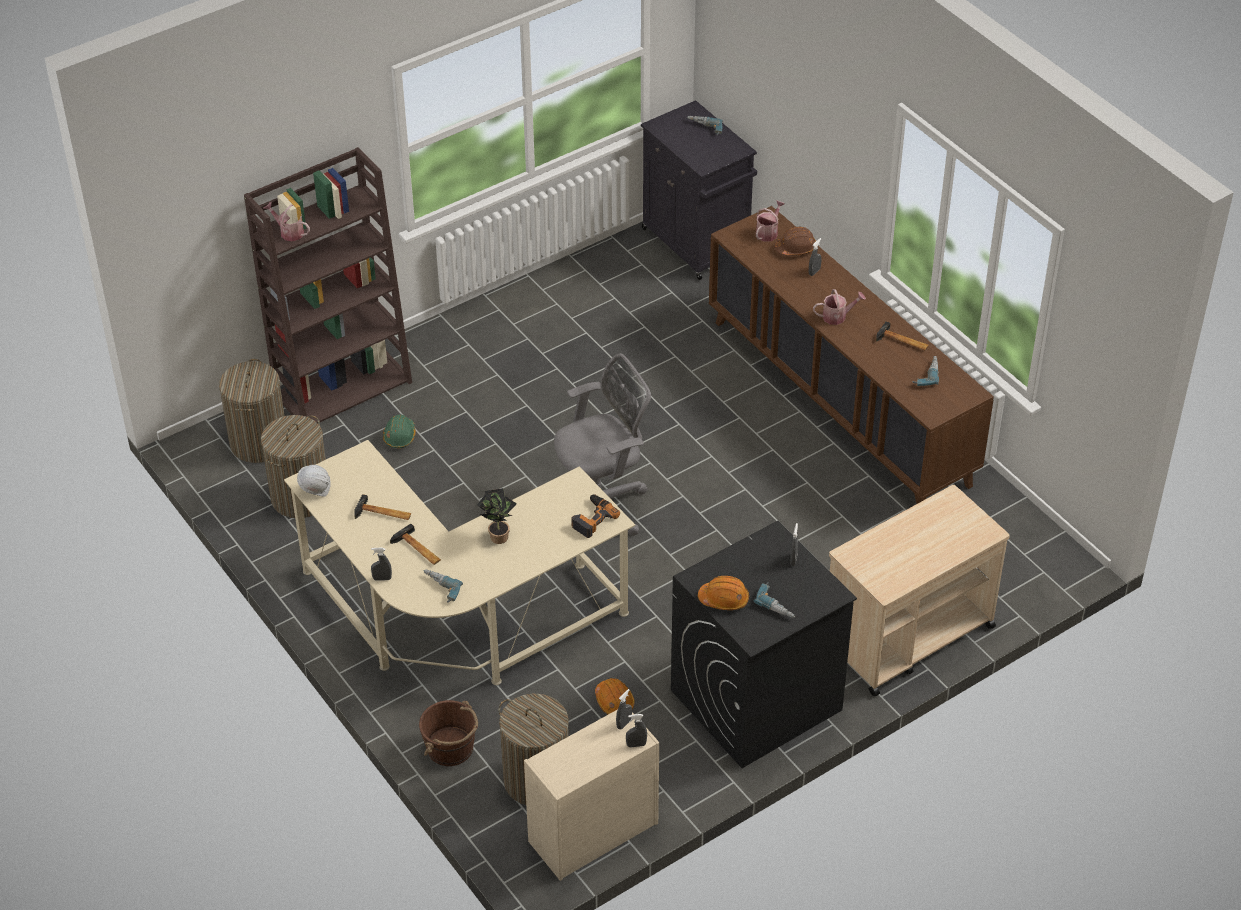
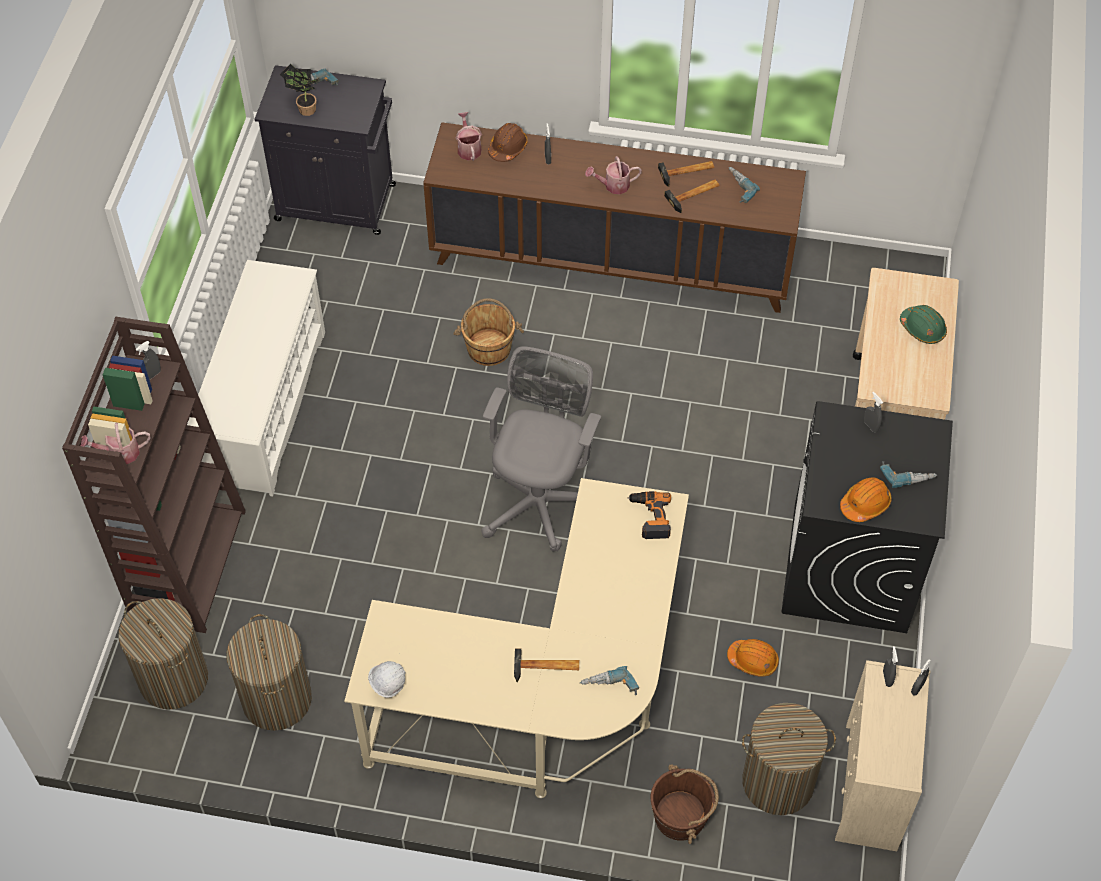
camera: 45 degrees left, 10 degrees up
(382, 578) = (550, 721): grey spray bottle -> grey spray bottle (152, 375)
(383, 514) = (475, 659): hammer -> hammer (694, 195)
(399, 436) = (295, 570): green hard hat -> green hard hat (922, 329)
(497, 535) = (595, 597): potted plant -> potted plant (304, 109)
(498, 333) = (266, 406): none -> white shoe rack
(684, 396) = (489, 347): none -> brown bucket
(837, 316) = (613, 186): watering can -> watering can turned 135 degrees counterclockwise

